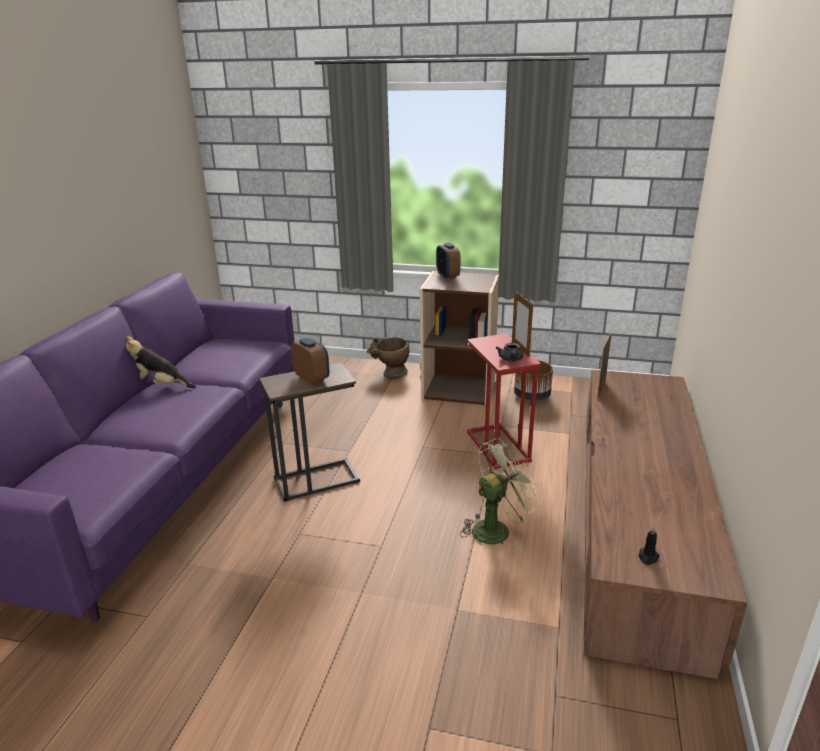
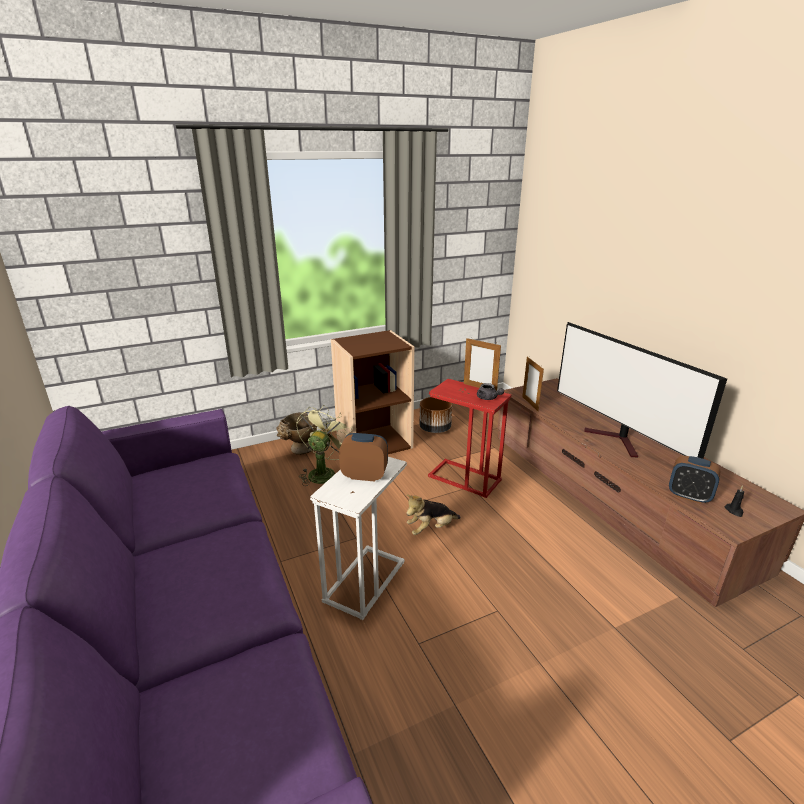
camera: 40 degrees left, 0 degrees up
(161, 386) = (157, 559): plush toy -> plush toy (431, 529)
(316, 481) = (365, 582): brown side table -> white side table
(447, 276) = (353, 340): alarm clock -> alarm clock (689, 496)
(497, 529) = (550, 545): green fan -> green fan (324, 472)
(637, 453) = (618, 441): none -> television

